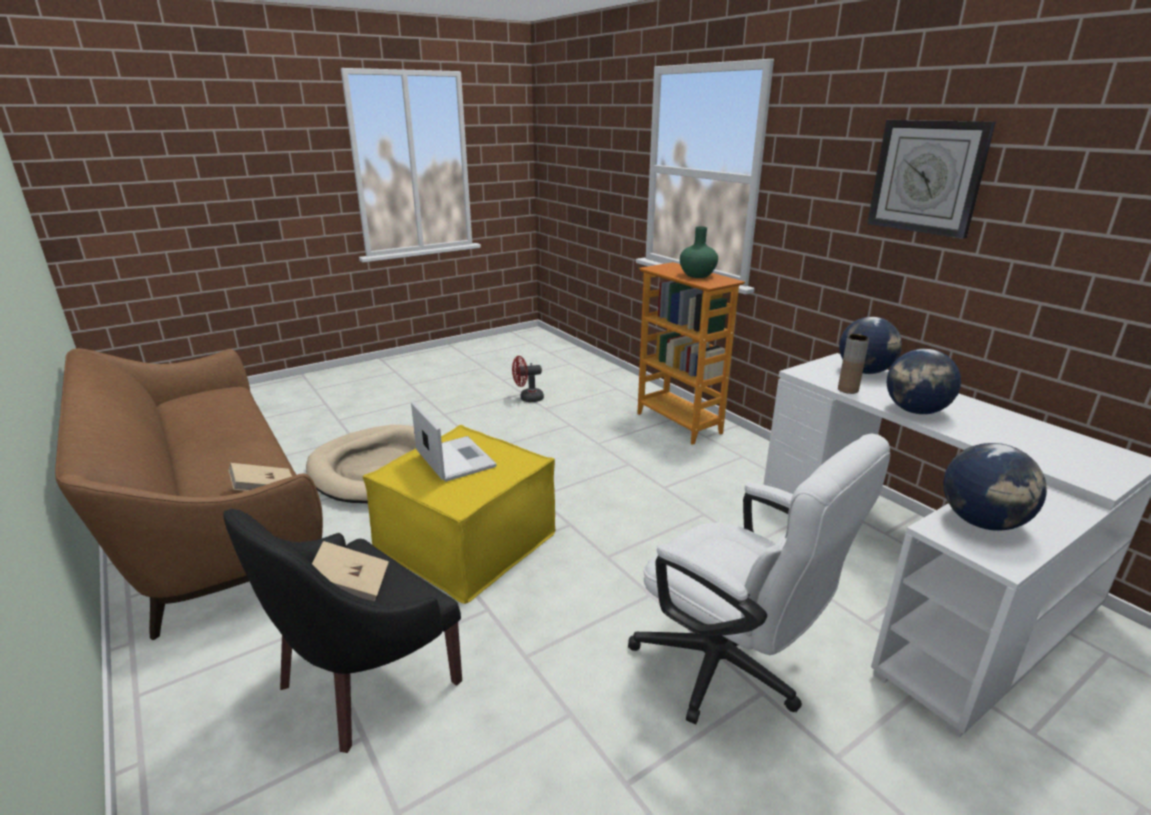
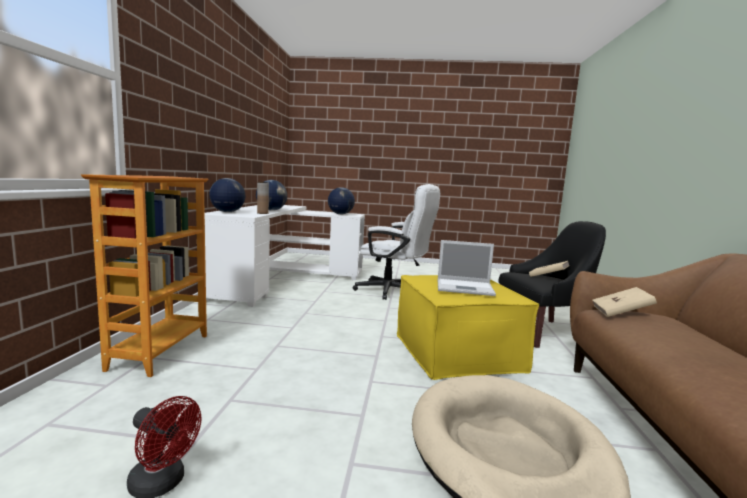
camera: 140 degrees left, 15 degrees down
(454, 459) = (466, 287): laptop -> laptop turned 90 degrees counterclockwise
(697, 275) = (156, 176): green vase -> none
(731, 670) = (394, 291): white office chair -> white office chair turned 120 degrees clockwise
(927, 177) = (208, 96): wall clock -> none

